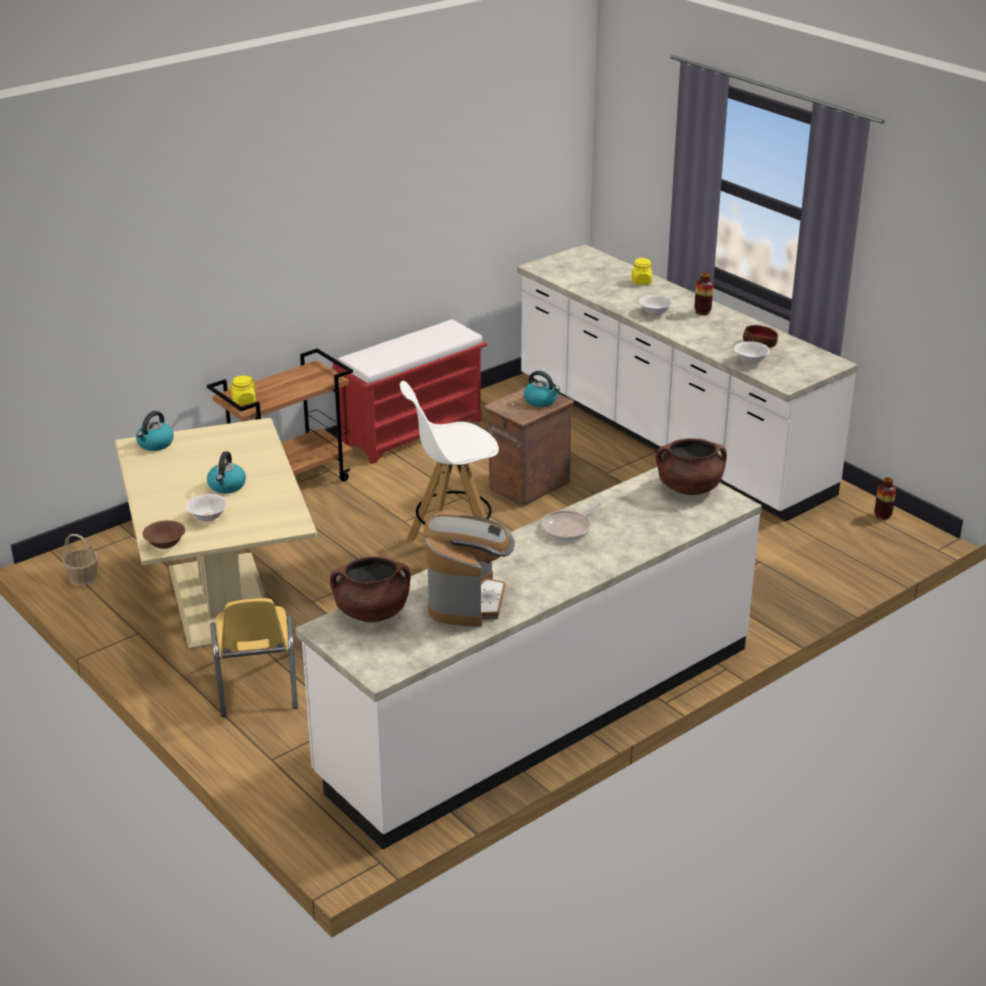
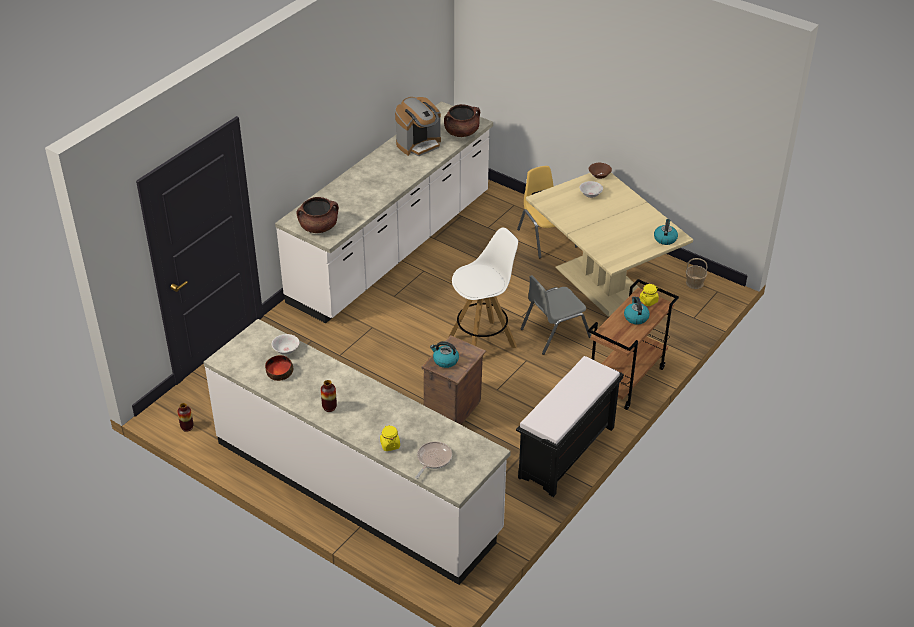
camera: 165 degrees right, 10 degrees up
(227, 486) = (596, 216): kettle -> kettle (635, 317)
(343, 546) = (554, 333): none -> grey chair
(413, 431) = (566, 453): red bench -> black bench
(467, 601) = (419, 144): coffee machine -> coffee machine turned 120 degrees counterclockwise
(568, 528) = (381, 190): frying pan -> frying pan (433, 459)
(655, 312) = (369, 399): white bowl -> none

